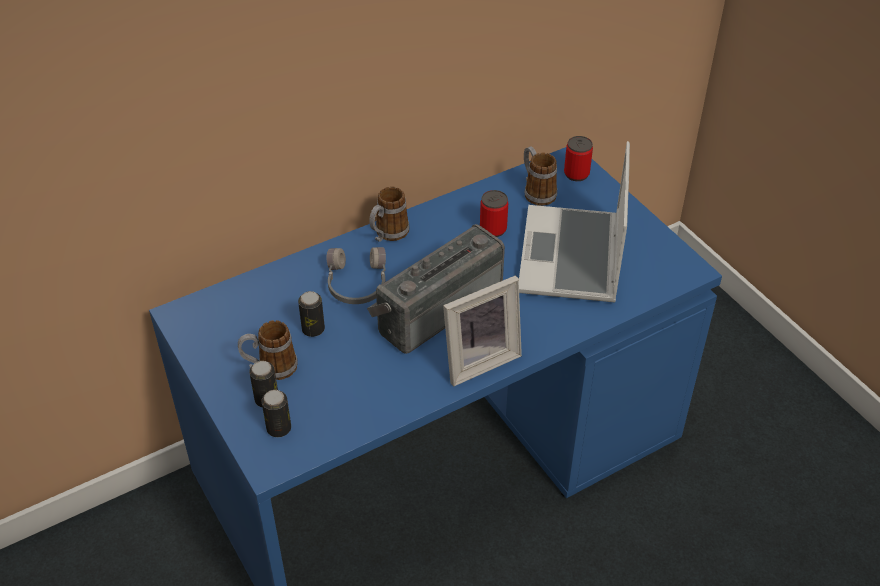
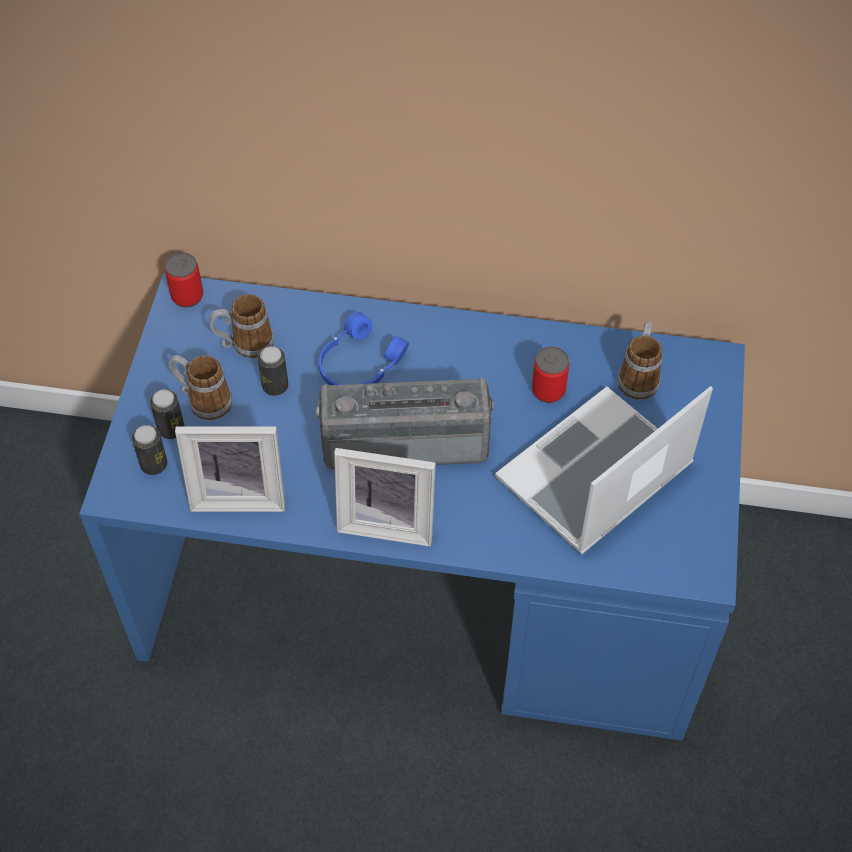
camera: 40 degrees right, 10 degrees up
(356, 284) = (358, 364): grey headphones -> blue headphones
(361, 407) = (239, 493): none -> picture frame
(388, 234) = (440, 330): mug -> mug (244, 344)
(576, 174) = (705, 382): can -> can (187, 296)

